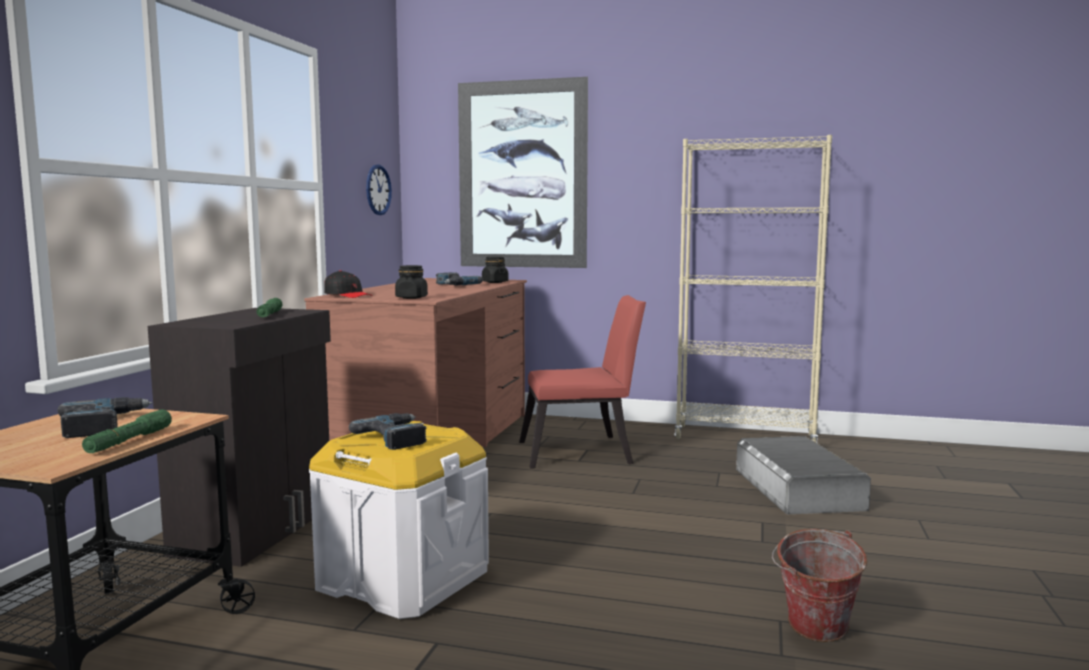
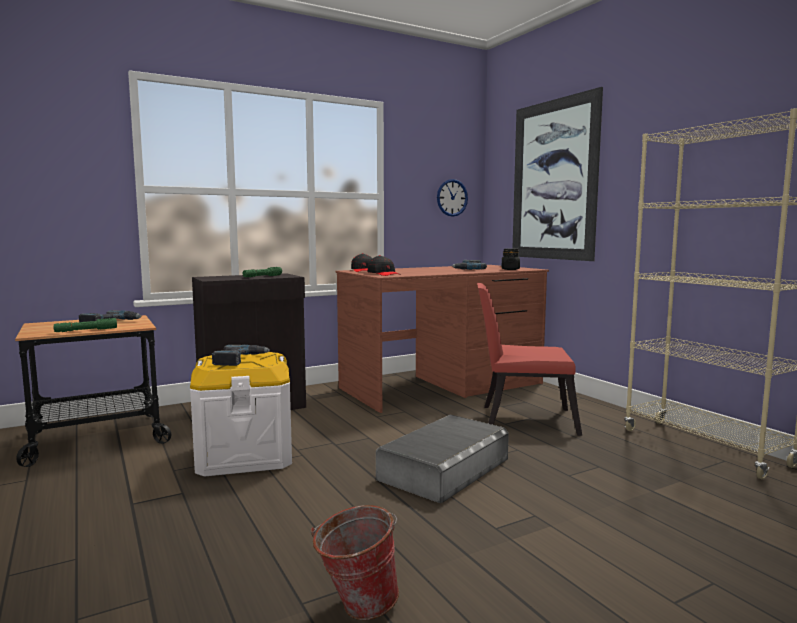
camera: 45 degrees right, 0 degrees up
(411, 298) = (384, 274): black jar -> black cap
(582, 453) = (521, 419): red chair -> red chair turned 150 degrees clockwise
(798, 489) = (643, 505): grey storage box -> grey storage box (444, 469)

